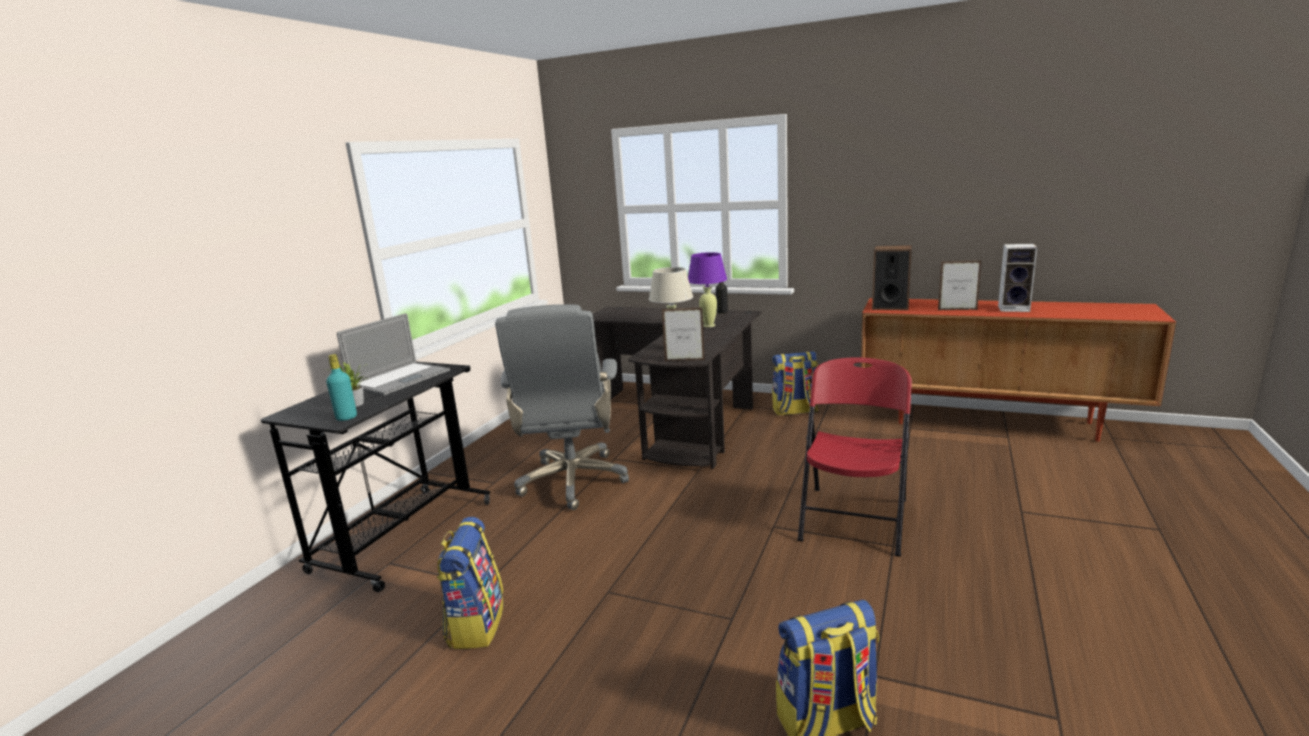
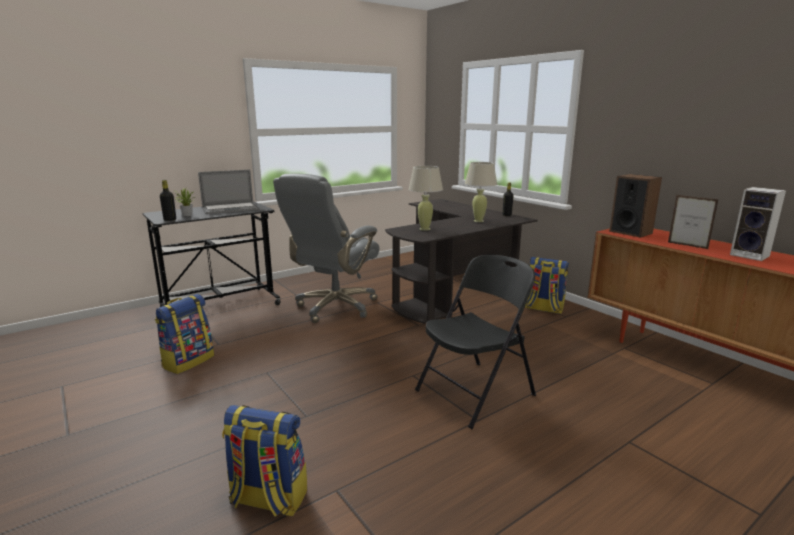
camera: 30 degrees right, 0 degrees up
(346, 417) = (170, 220): turquoise bottle -> black bottle
(684, 360) = (414, 237): picture frame -> none
(708, 325) = (478, 221): purple table lamp -> beige table lamp
(854, 520) = (475, 393): red chair -> black chair

